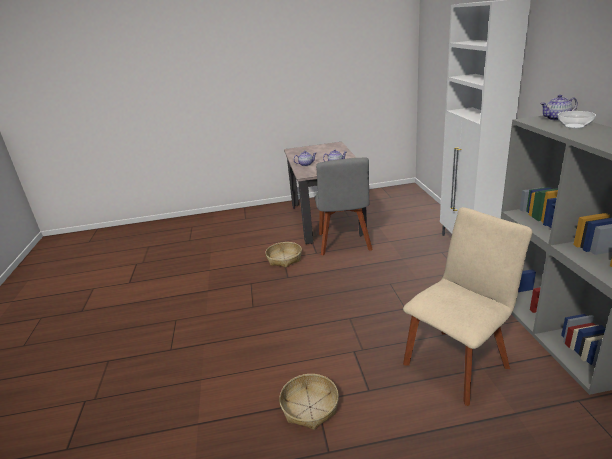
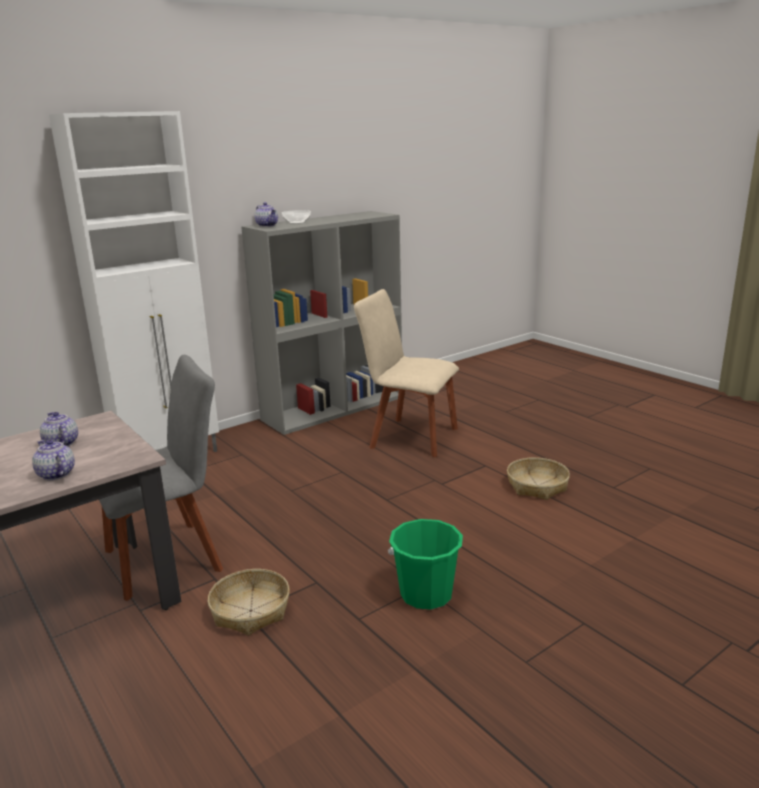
camera: 120 degrees left, 5 degrees down
(246, 306) = (426, 594): none -> green bucket

